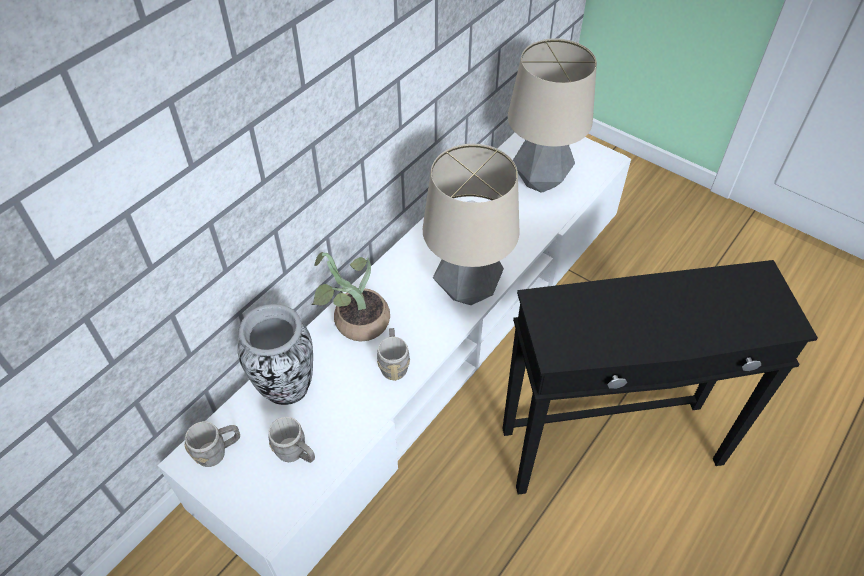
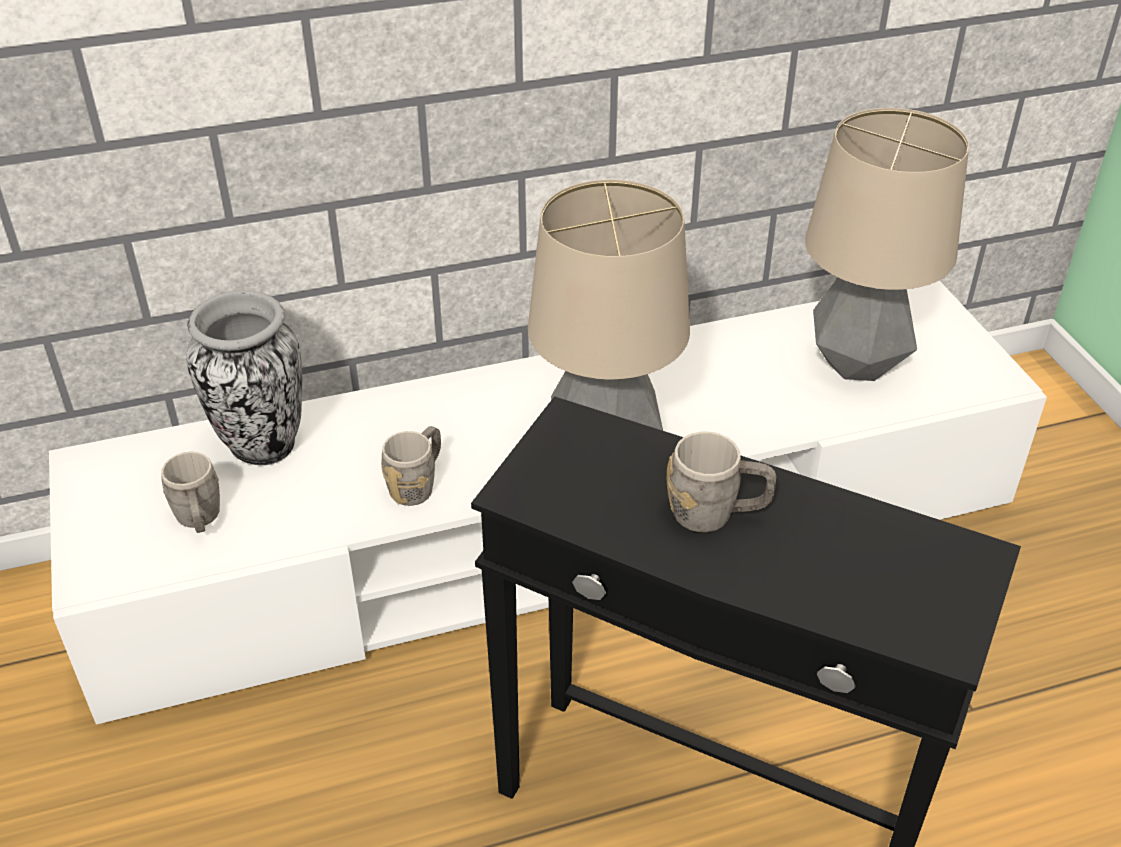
camera: 35 degrees right, 10 degrees down
(218, 451) = (121, 471): grey mug -> grey mug (716, 515)
(355, 322) = (418, 414): potted plant -> none

